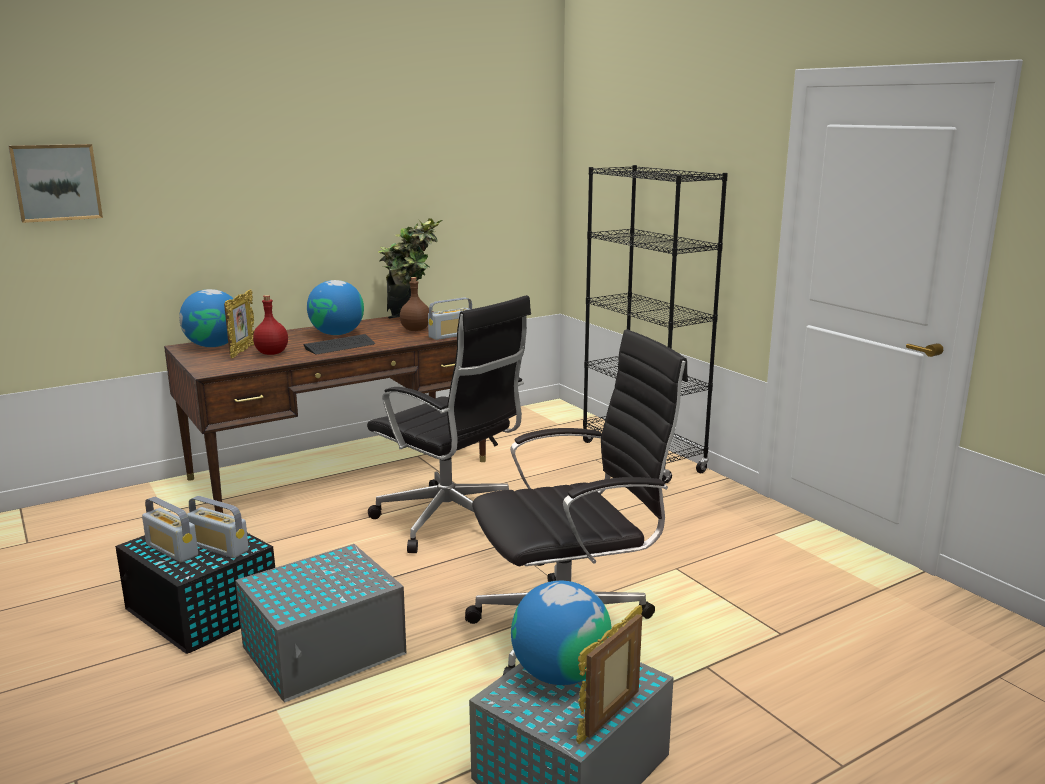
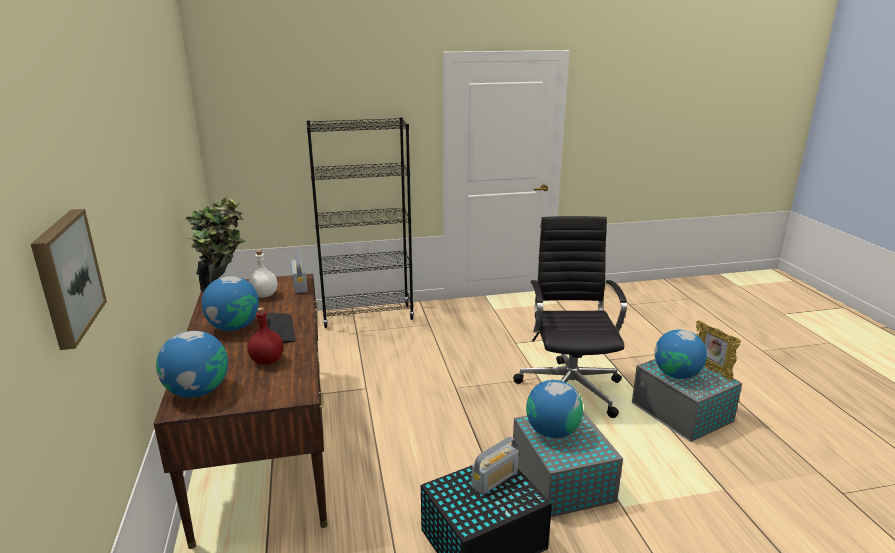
camera: 70 degrees left, 5 degrees up
(172, 550) = (488, 506): radio -> none
(243, 351) = (241, 375): picture frame -> none
(328, 572) = (552, 431): none -> globe
(415, 330) = (264, 295): brown bottle -> white bottle
(451, 521) = (409, 402): black office chair -> none

